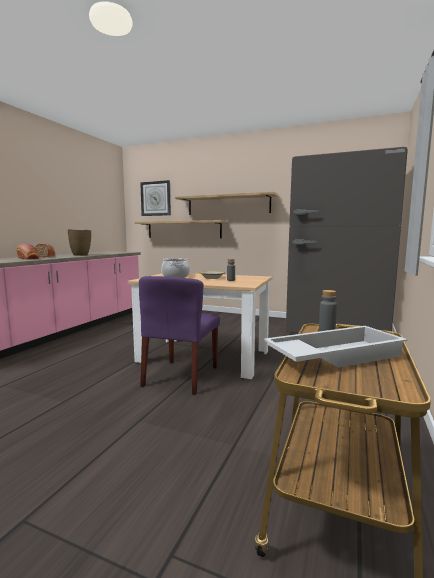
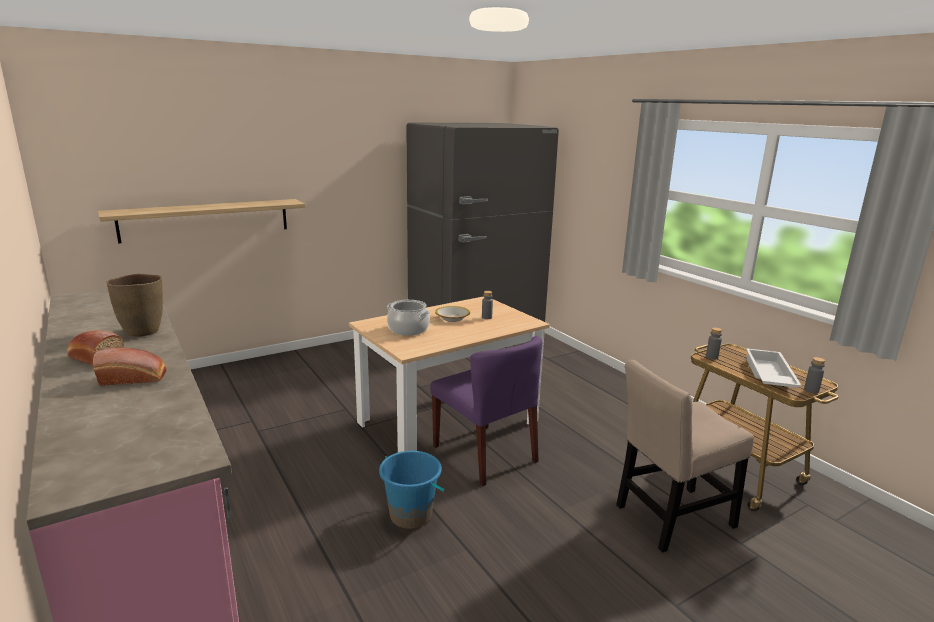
camera: 55 degrees left, 10 degrees up
(89, 377) = (411, 515): none -> blue bucket
(156, 198) = (126, 159): wall clock -> none
(175, 482) = (670, 518): none -> beige chair
(228, 205) = (294, 172): shelf -> none
(339, 383) = (811, 390): none -> grey bottle

